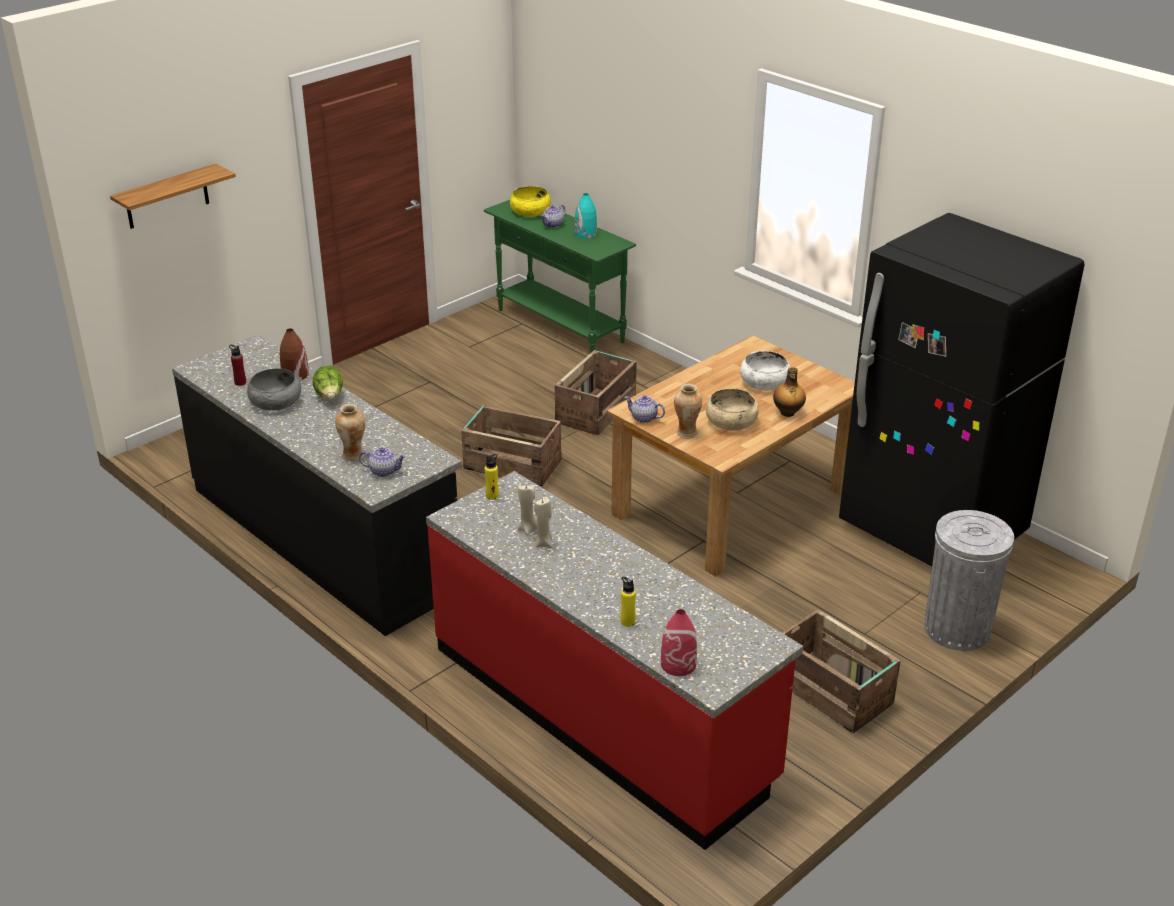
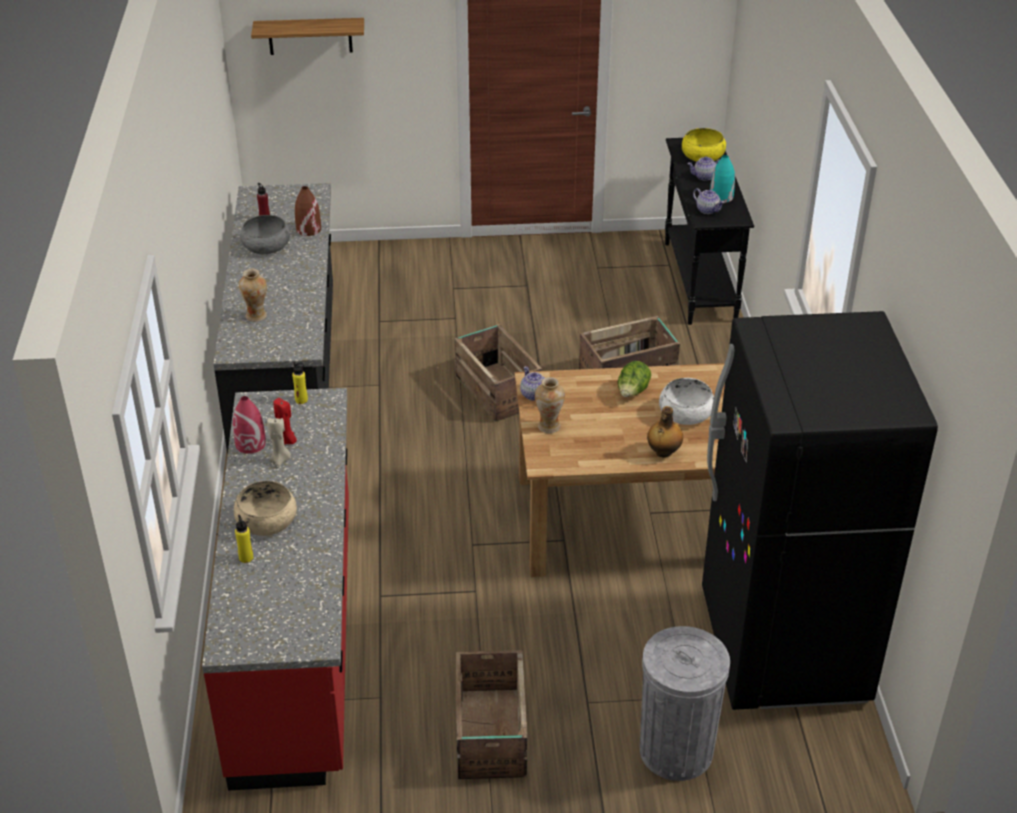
camera: 40 degrees right, 5 degrees up
(329, 397) = (306, 259): lettuce -> lettuce (632, 392)
(384, 471) = (258, 340): teapot -> teapot (708, 210)
(528, 529) = (286, 441): beige candle -> red candle
(560, 326) = (699, 282): green console table -> black console table
(678, 664) = (230, 614): red vase -> red vase (251, 444)
(731, 421) = (602, 435): beige bowl -> beige bowl (266, 520)

